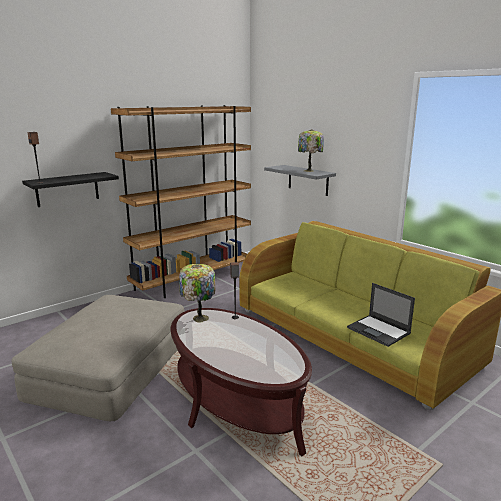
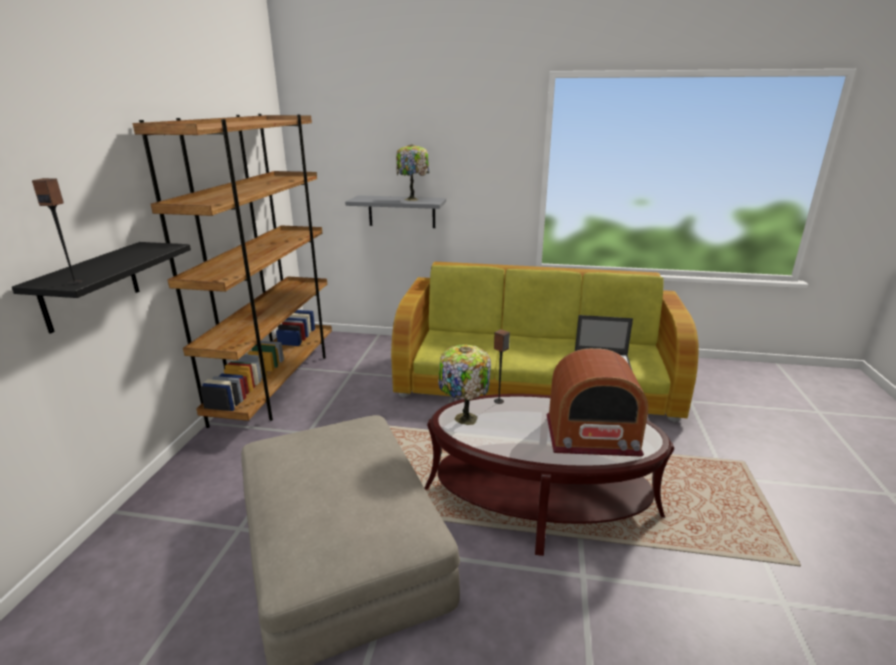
camera: 40 degrees left, 5 degrees up
(251, 357) = (592, 436): none -> radio

